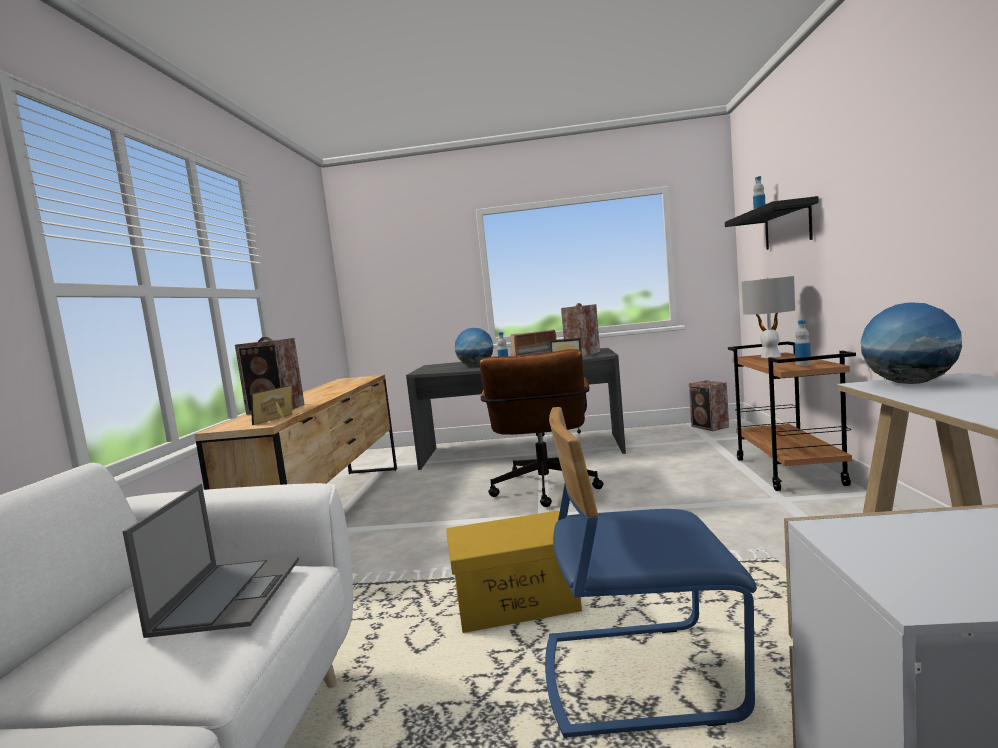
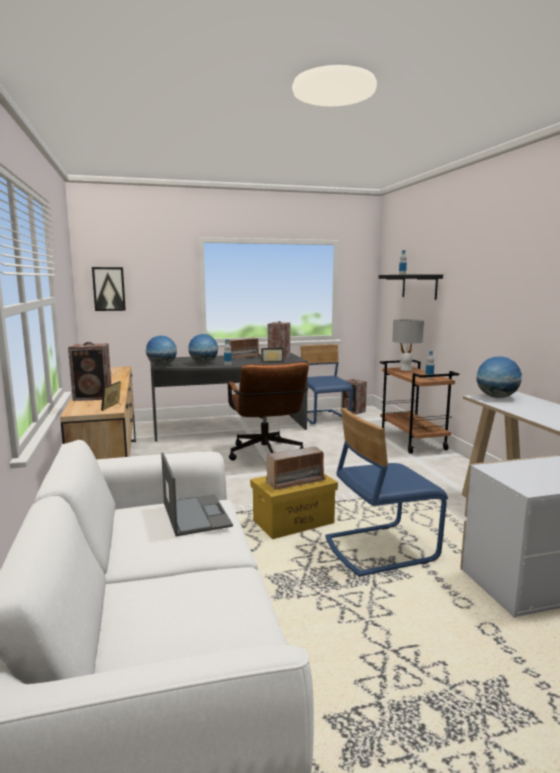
camera: 20 degrees left, 5 degrees up
(375, 285) = (109, 289): none -> picture
(422, 371) = (162, 365): none -> globe
(508, 536) = (295, 482): none -> radio
(659, 437) = (324, 418): none -> blue chair

